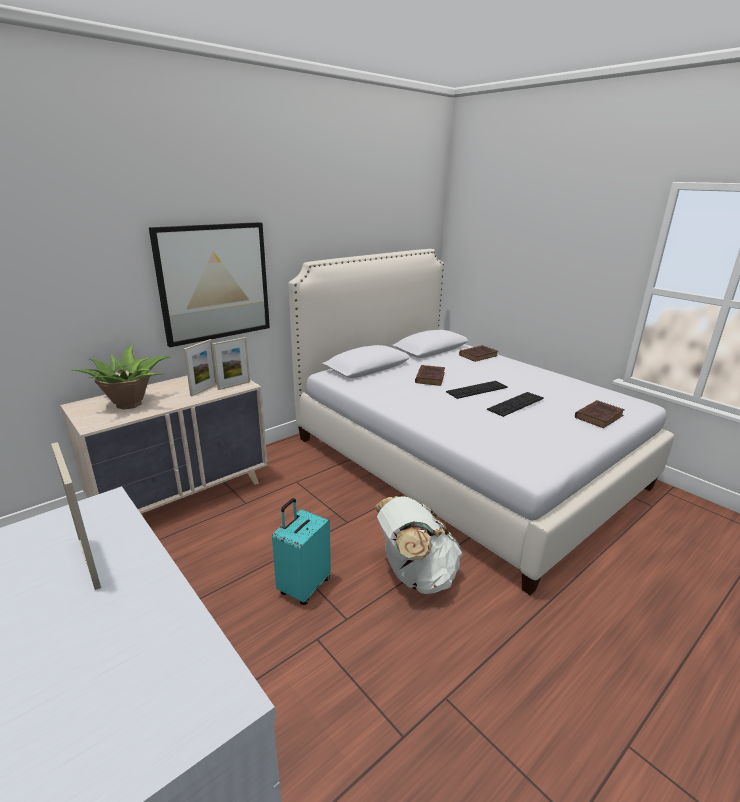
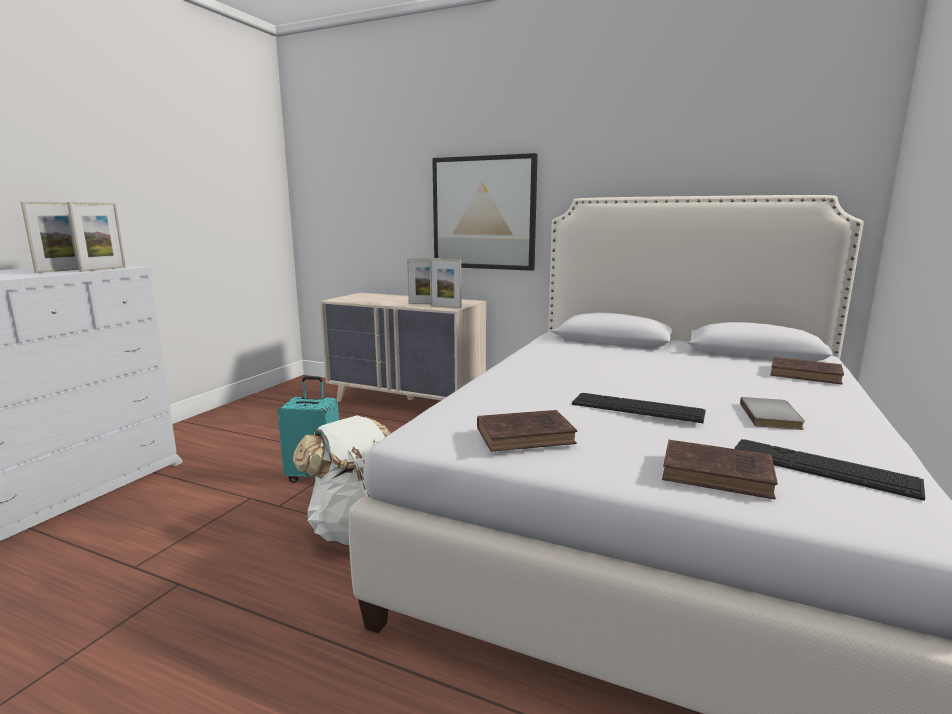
camera: 65 degrees right, 10 degrees down
(121, 523) = (103, 269): none -> picture frame
(130, 403) = (377, 298): potted plant -> none
(430, 377) = (641, 362): brown book -> brown book (527, 436)
(477, 389) = (650, 385): keyboard -> keyboard (822, 467)
(534, 383) = (773, 416): none -> grey book

